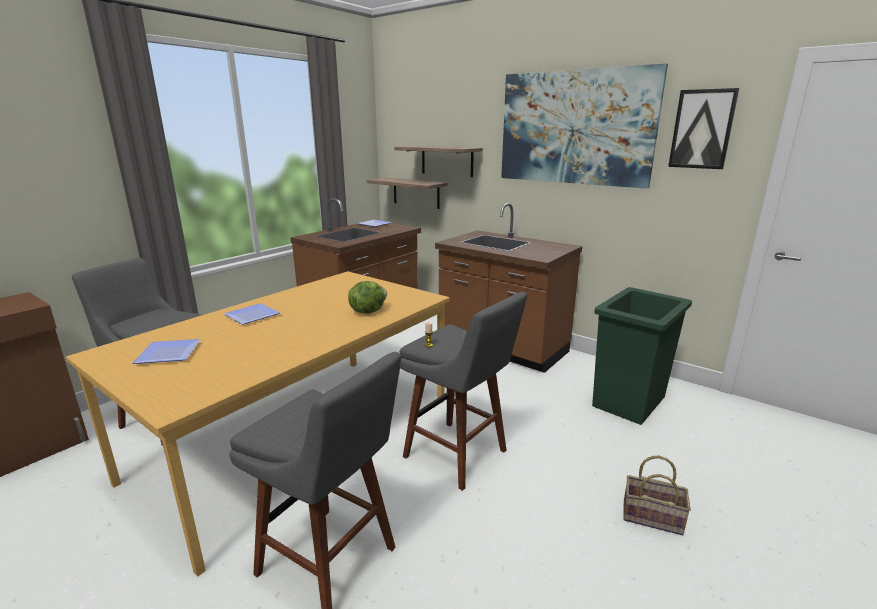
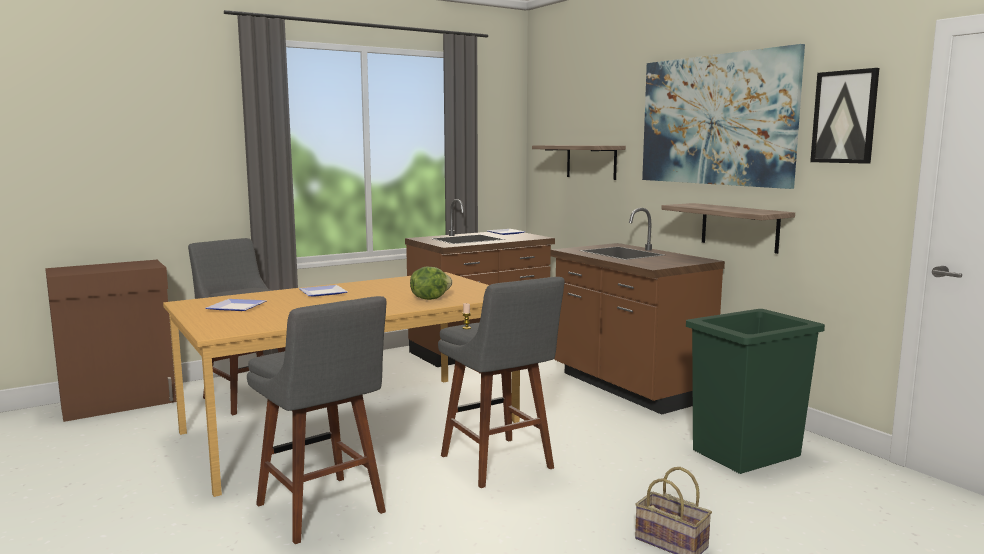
camera: 20 degrees right, 10 degrees down
(416, 193) = (560, 199): shelf -> shelf (739, 227)

